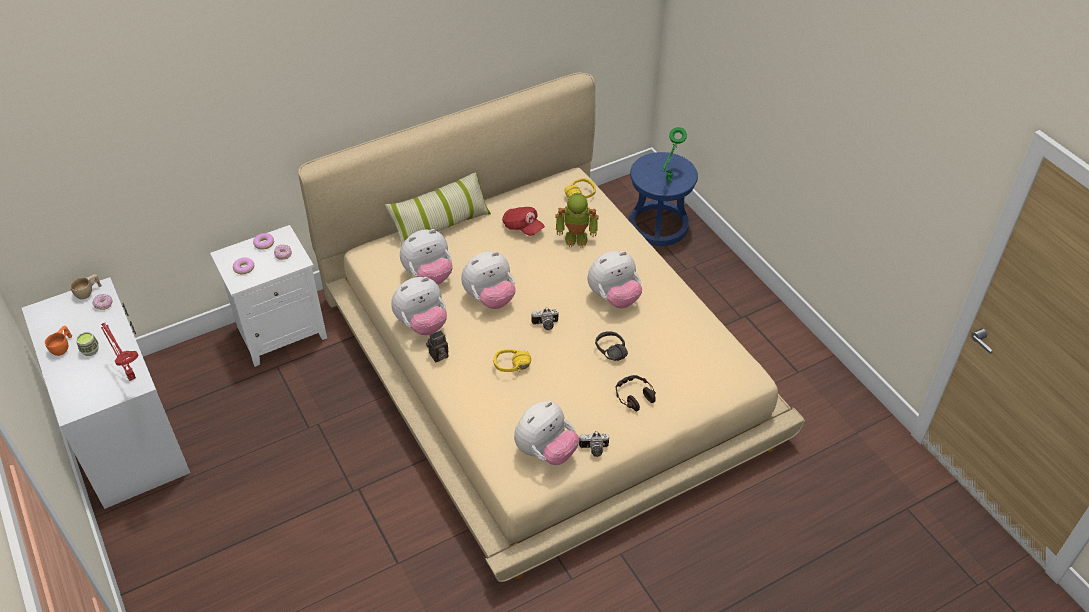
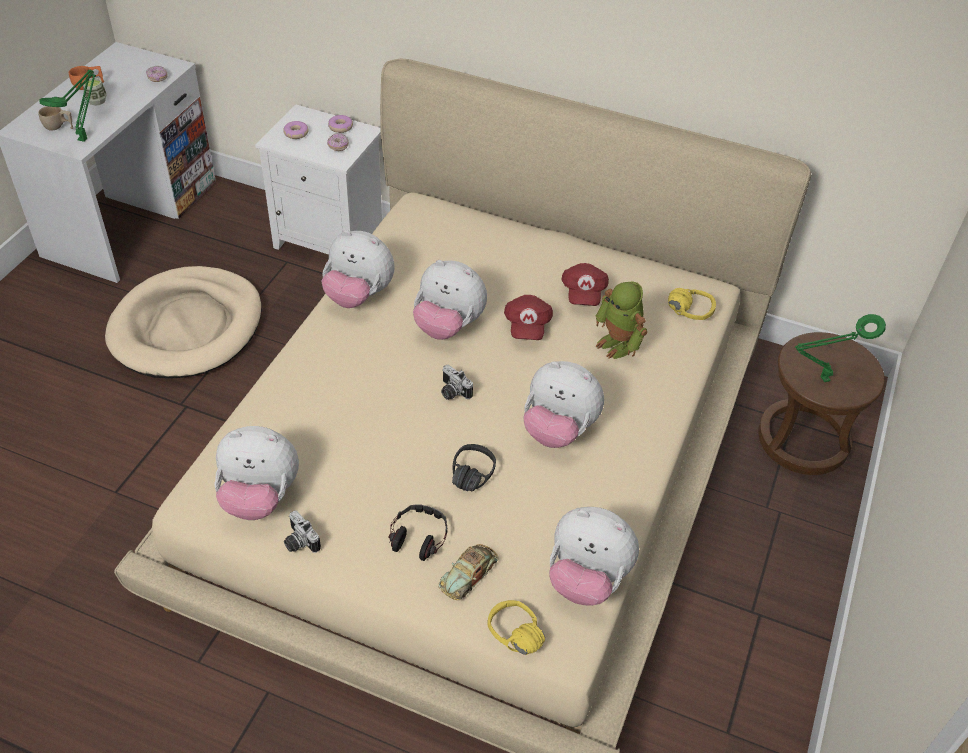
camera: 50 degrees right, 0 degrees up
(88, 292) = (164, 63): beige cup -> beige cup (59, 127)
(131, 377) = (84, 138): red table lamp -> green table lamp
(282, 453) = (187, 327): none -> beige dog bed
(429, 276) = (432, 263): plush toy -> plush toy (586, 579)
(438, 356) = (324, 332): camera -> none
(441, 226) = (513, 232): pillow -> none
(512, 370) = (356, 401): yellow headphones -> yellow headphones (509, 640)
(524, 265) = (527, 326): none -> red cap
(658, 226) = (803, 440): blue stool -> brown stool
(677, 389) = (468, 574): none -> toy car

